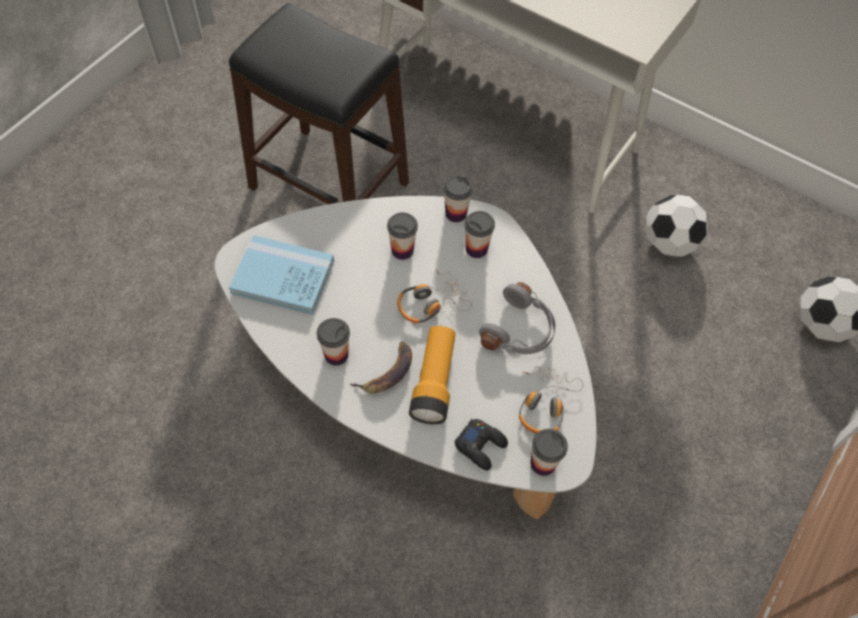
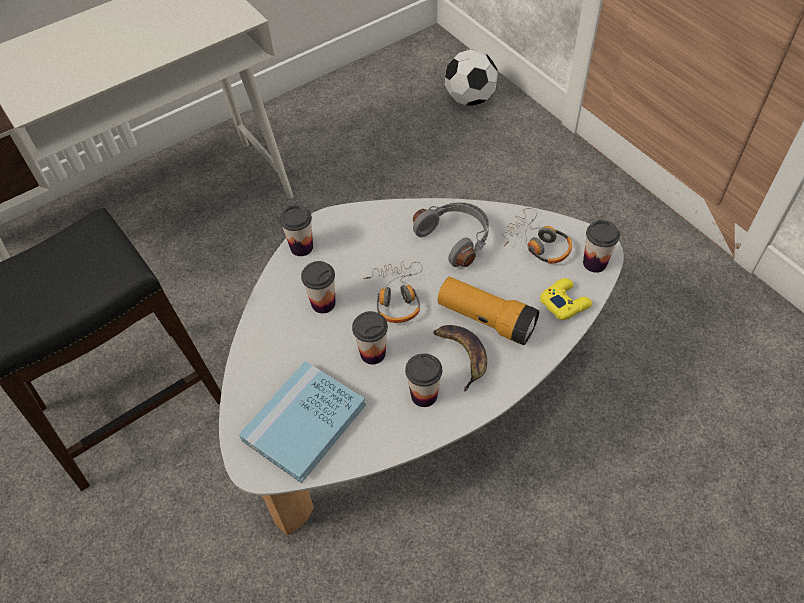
camera: 65 degrees left, 5 degrees down
(476, 249) = (351, 243): cup -> cup (372, 353)
(481, 446) = (565, 302): black game controller -> yellow game controller
(668, 243) = (352, 157): football -> none

